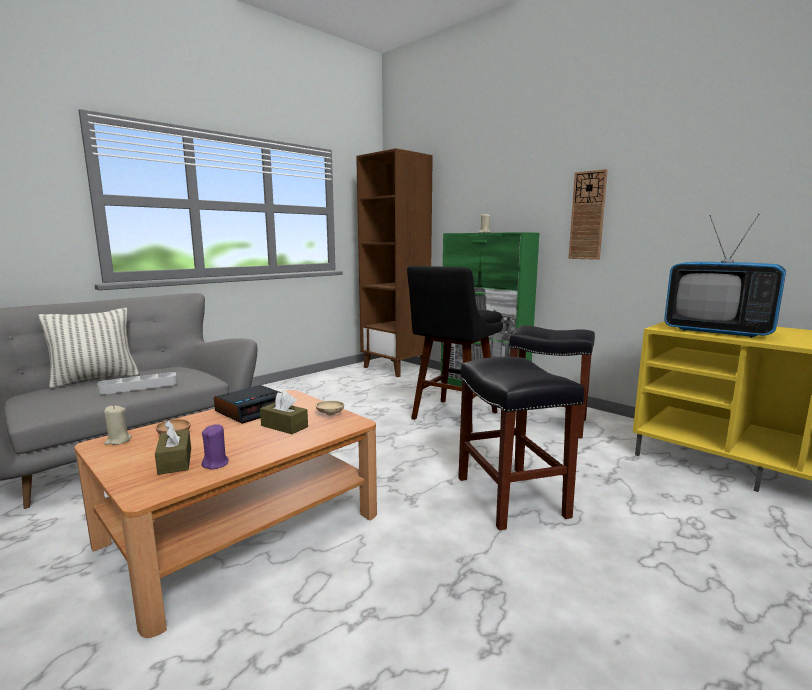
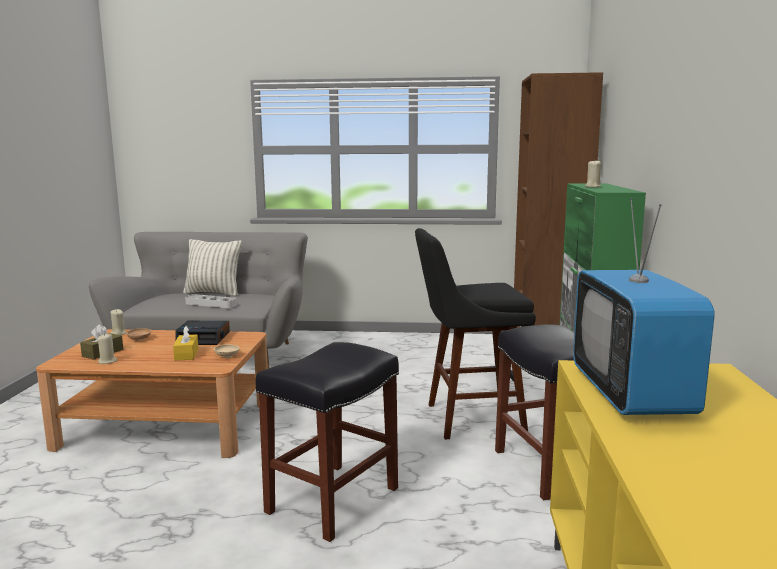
camera: 50 degrees right, 0 degrees up
(216, 464) = (107, 361): purple candle -> beige candle
(284, 426) = (186, 354): brown tissue box -> yellow tissue box
(587, 215) = (685, 172): wall clock -> none

